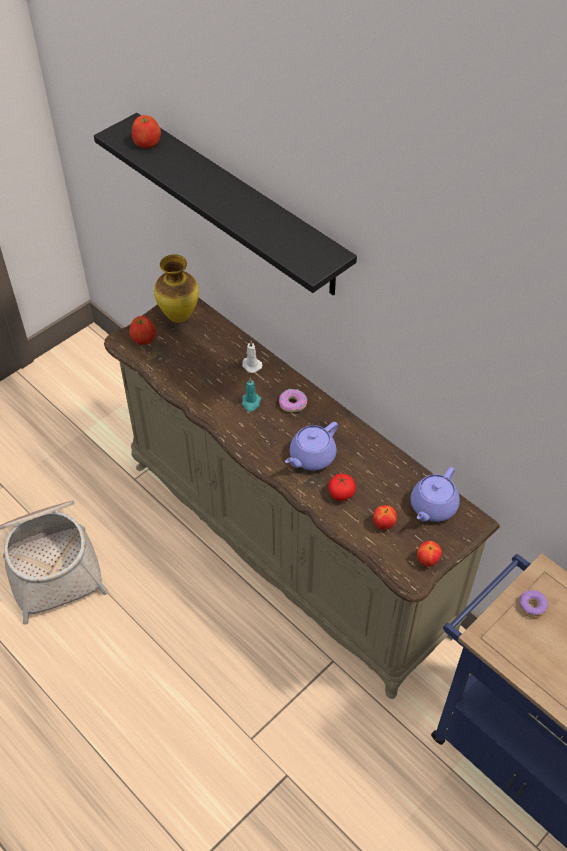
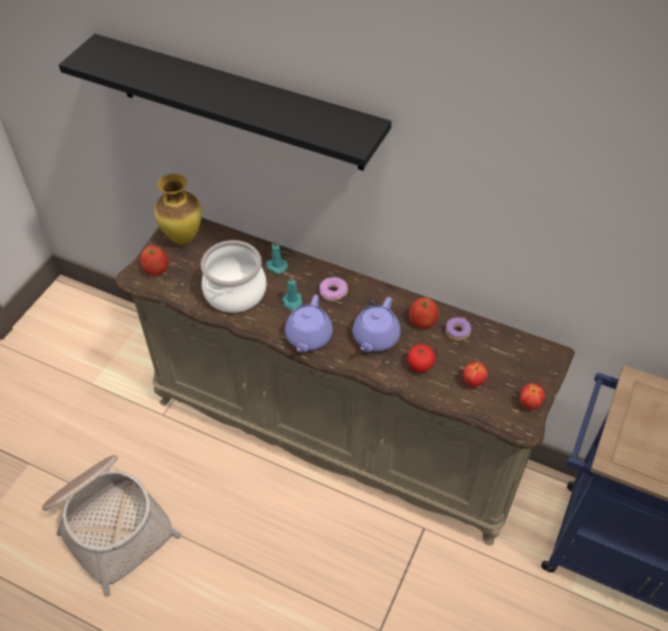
camera: 20 degrees left, 0 degrees up
(147, 142) = (120, 60): apple -> apple (422, 320)
(203, 378) = (234, 291): none -> cooking pot
(251, 365) = (276, 266): white candle -> turquoise candle
(432, 507) = (509, 352): purple teapot -> purple teapot (308, 337)
(531, 606) = (640, 417): donut -> donut (457, 332)

